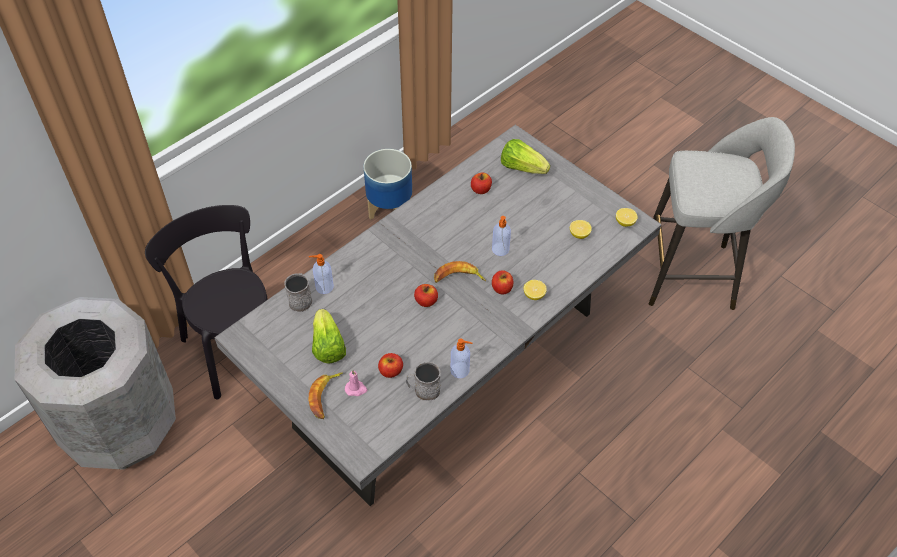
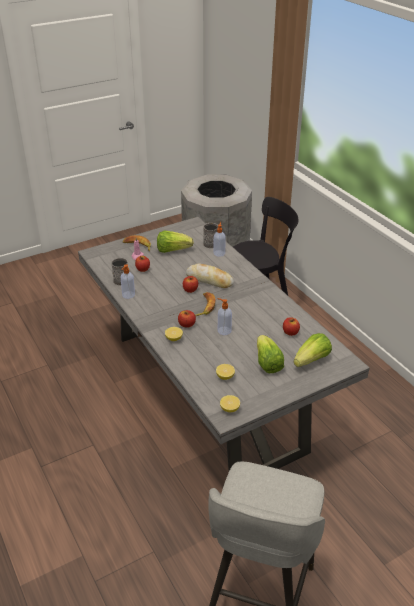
camera: 105 degrees right, 15 degrees down
(390, 209) = (372, 386): planter -> none
(396, 284) = (209, 280): none -> bread
(542, 202) = (267, 363): none -> lettuce

